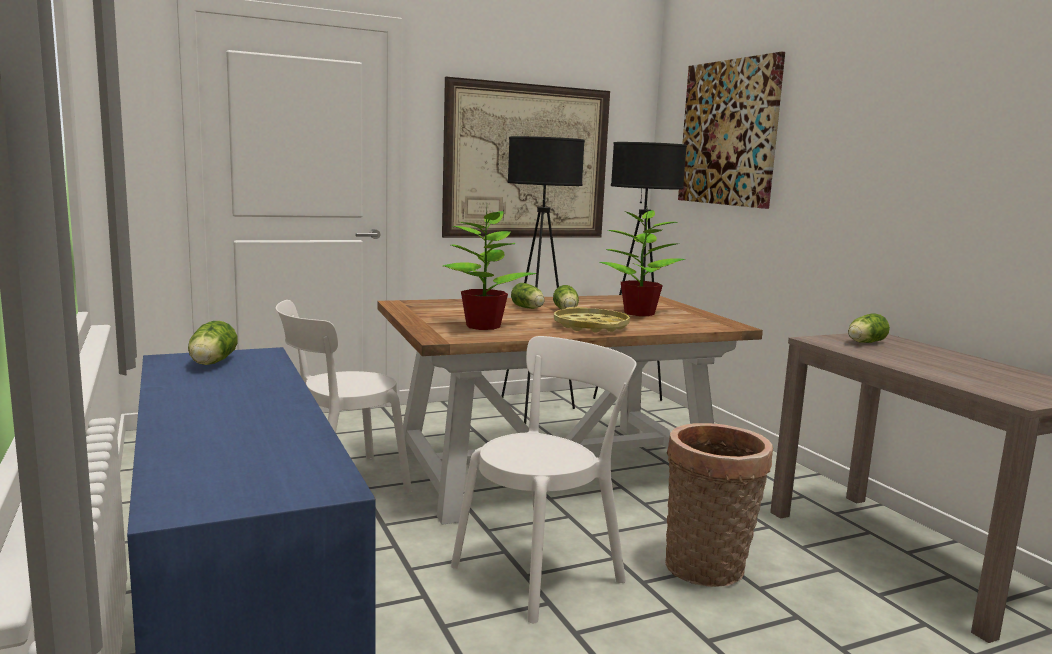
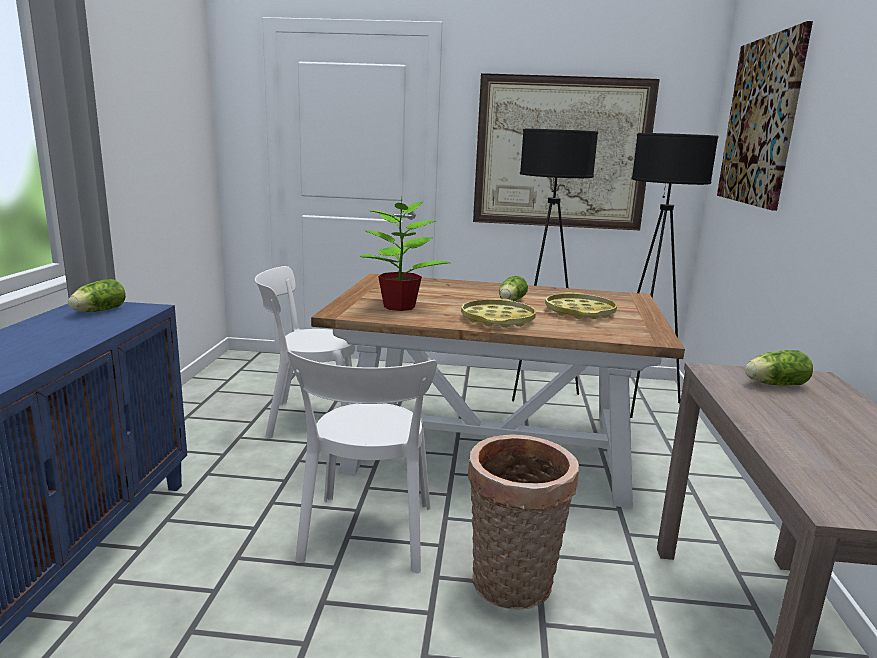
camera: 30 degrees right, 5 degrees up
(528, 308) = (480, 294): lettuce -> none
(543, 570) = (366, 537): white chair -> white chair turned 105 degrees clockwise
(638, 313) = (580, 312): potted plant -> yellow tray

